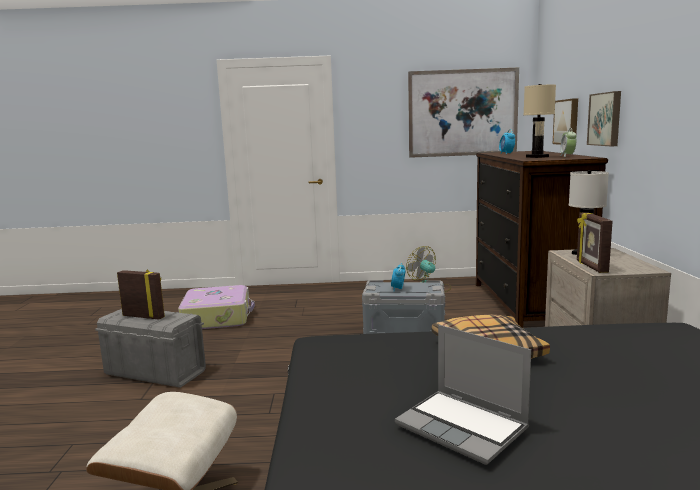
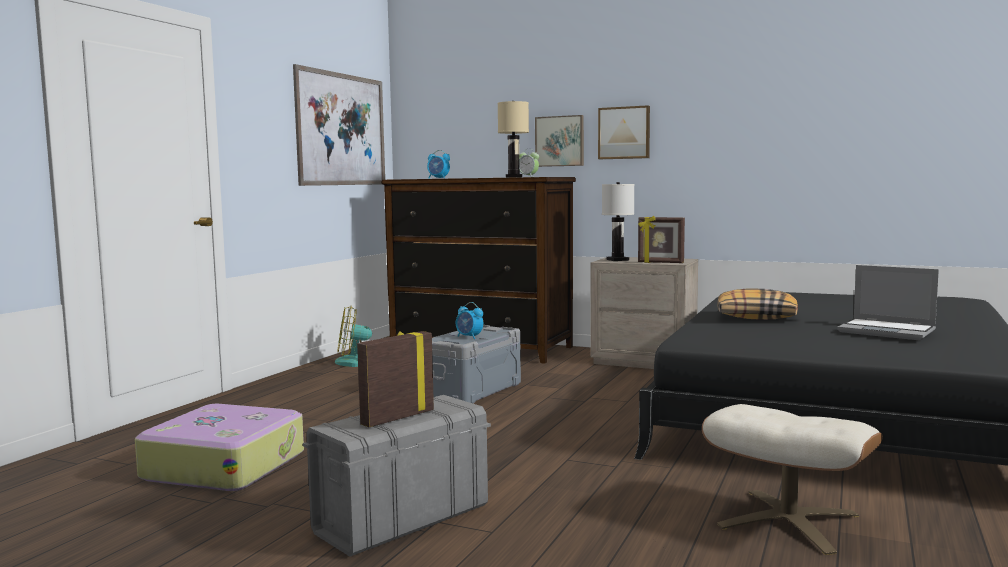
camera: 65 degrees left, 5 degrees down
(463, 427) = (888, 331): laptop -> laptop turned 60 degrees clockwise
(567, 122) = (480, 146): picture -> picture (624, 133)

